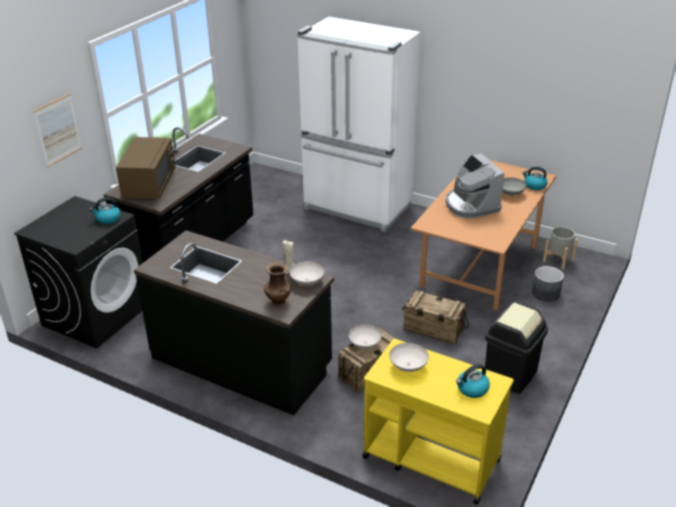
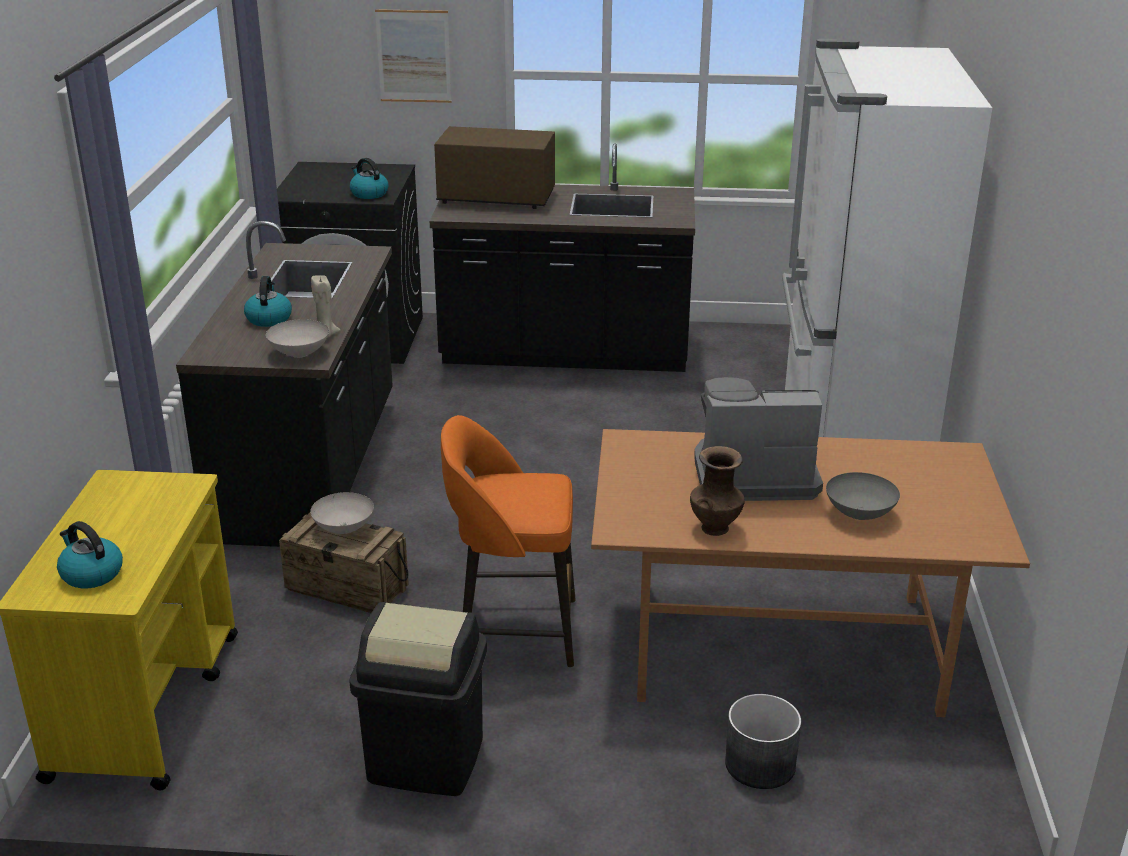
camera: 65 degrees right, 5 degrees down
(149, 185) = (495, 198): brown microwave -> brown microwave turned 150 degrees counterclockwise
(278, 301) = (232, 344): brown vase -> brown vase (715, 527)
(407, 366) = (140, 501): white bowl -> none
(433, 329) = (513, 631): crate -> orange stool
(471, 205) = (752, 475): coffee machine -> coffee machine turned 45 degrees clockwise
(534, 186) = (933, 539): kettle -> kettle (268, 318)
(558, 260) = (923, 763): grey planter -> none

